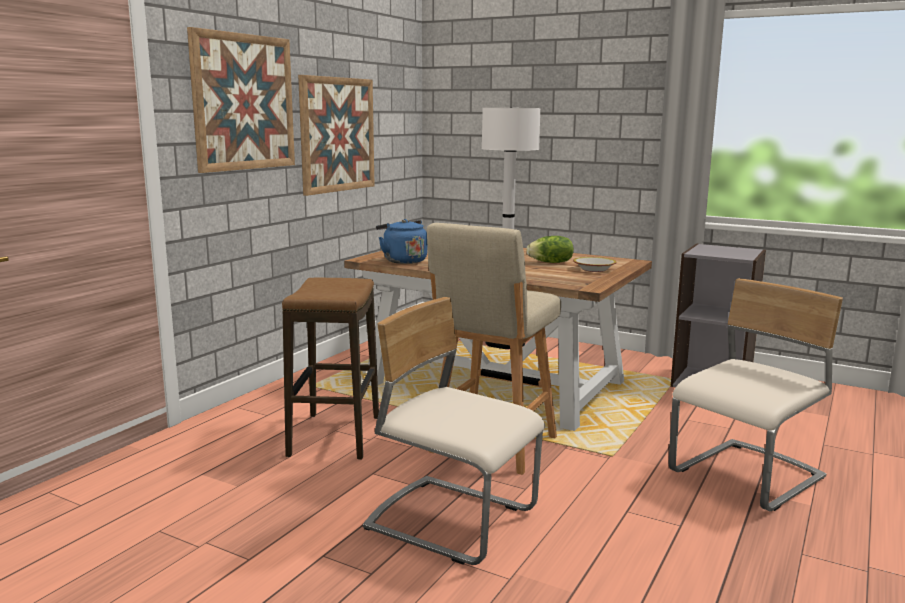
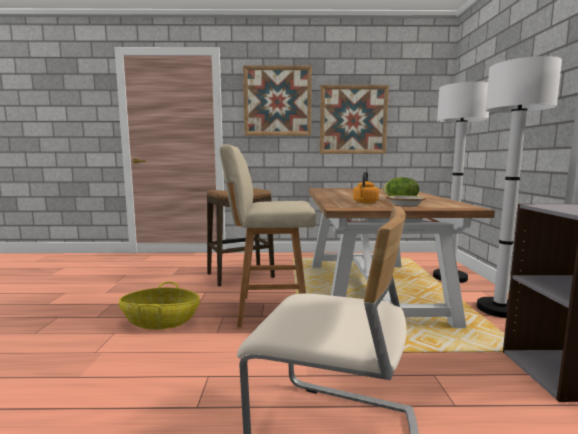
camera: 60 degrees right, 5 degrees down
(403, 261) = (328, 190): blue kettle -> none
(452, 521) = (161, 321): beige chair -> basket
(557, 274) = (365, 202): none -> orange kettle
(599, 357) = (499, 309): none -> white floor lamp

